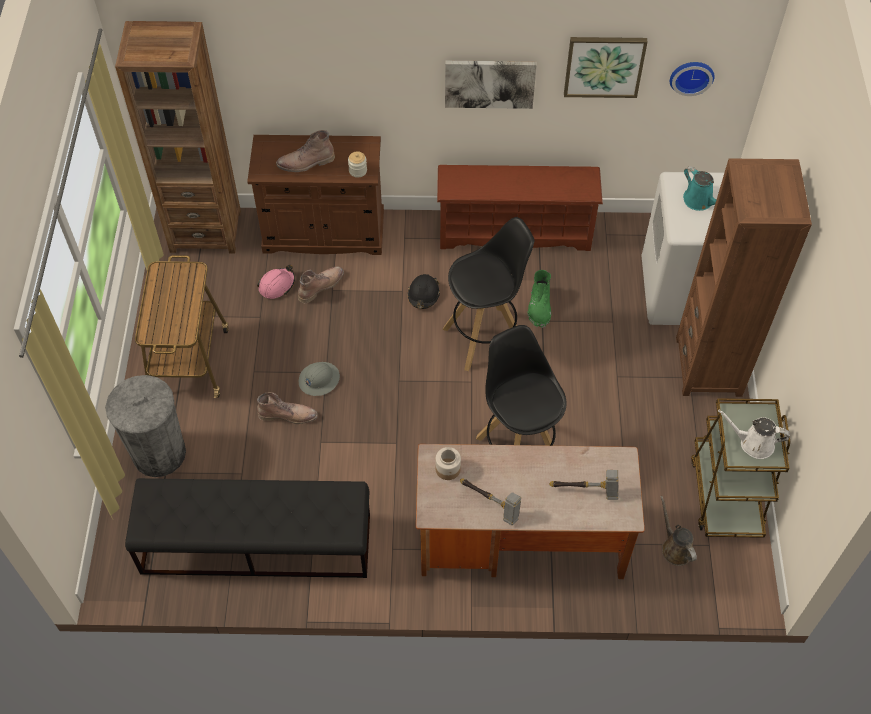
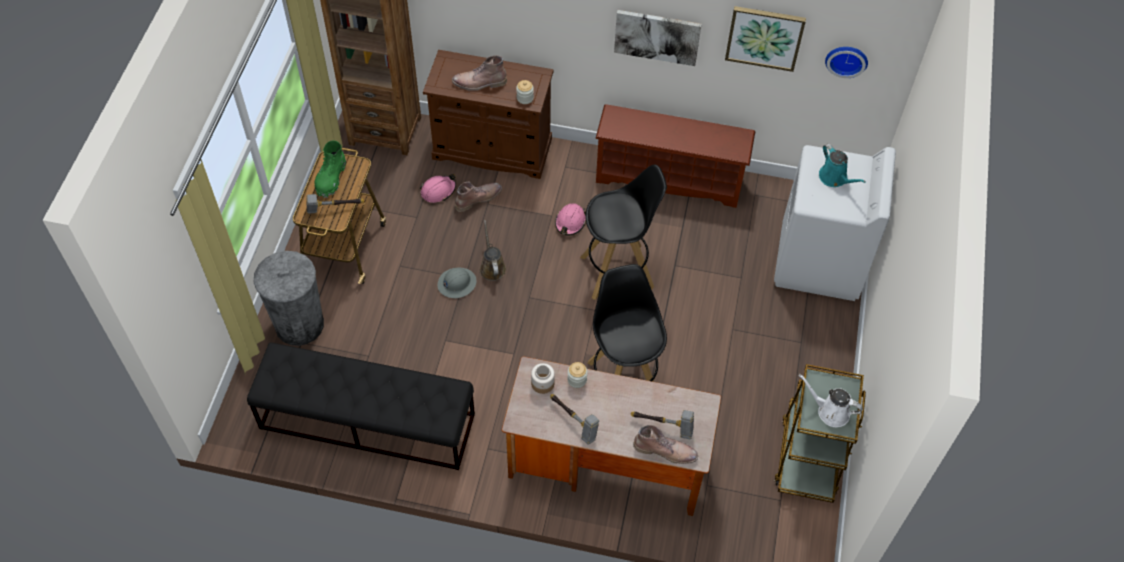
camera: 10 degrees right, 0 degrees up
(178, 322) = (333, 209): none -> hammer
(288, 415) = (422, 310): brown boot -> brown boot (665, 450)
(423, 295) = (570, 222): black hard hat -> pink hard hat
(483, 458) = (577, 380): none -> jar
(539, 308) = (675, 253): green boot -> green boot (331, 178)
(675, 547) = (748, 496): brown watering can -> brown watering can (492, 267)
(708, 366) = (822, 335): brown bookcase -> none

